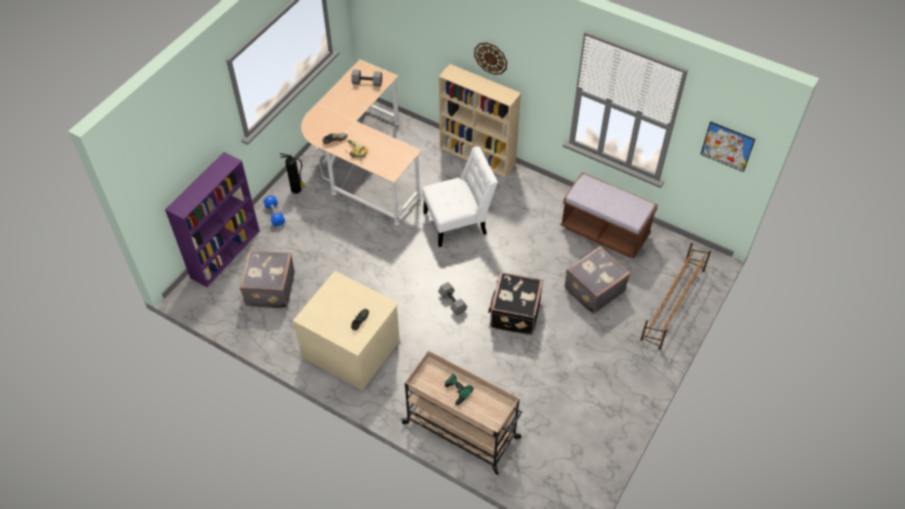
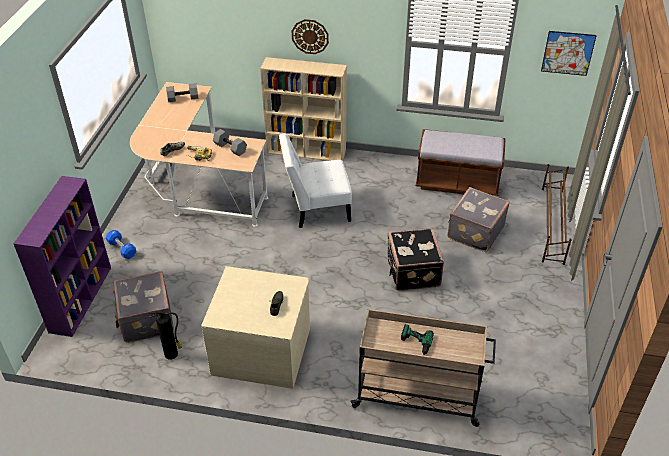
camera: 20 degrees left, 10 degrees down
(297, 190) = (136, 221): fire extinguisher -> fire extinguisher (172, 354)
(451, 302) = (346, 279): grey dumbbell -> grey dumbbell (229, 148)
(458, 222) = (316, 208): white chair -> white chair turned 150 degrees counterclockwise

